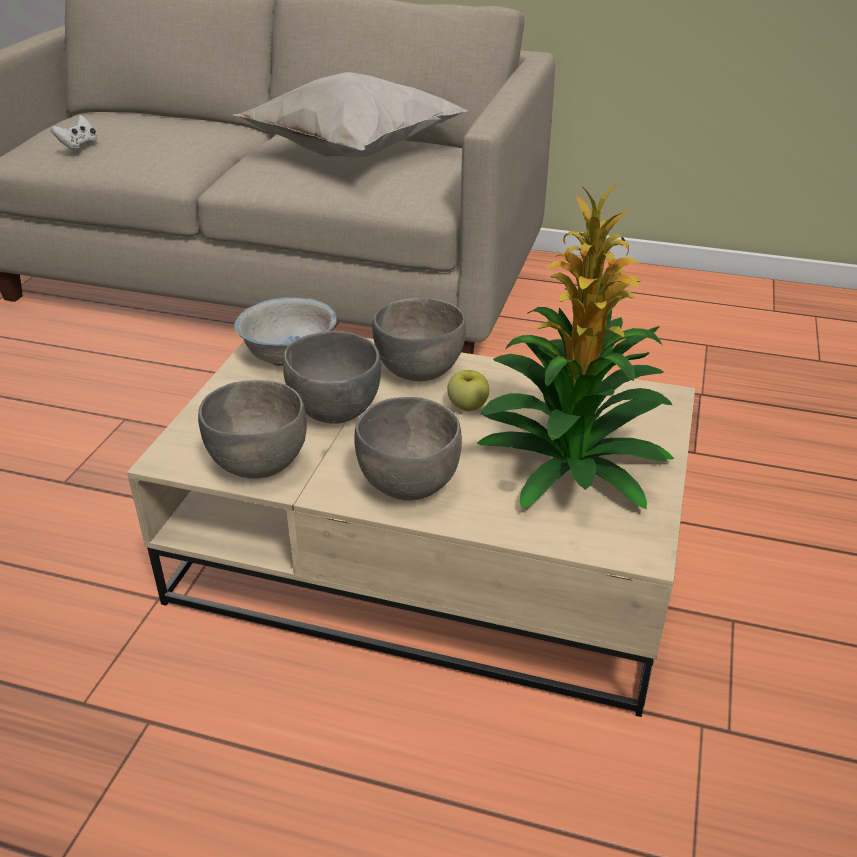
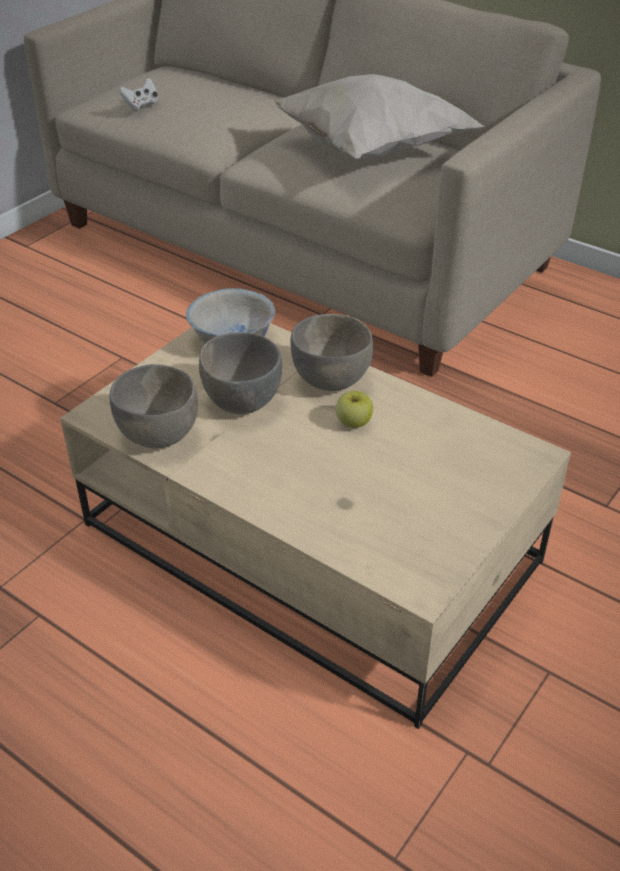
camera: 20 degrees right, 5 degrees up
(409, 485) = (265, 483): grey bowl -> none
(570, 464) = (410, 497): potted plant -> none

